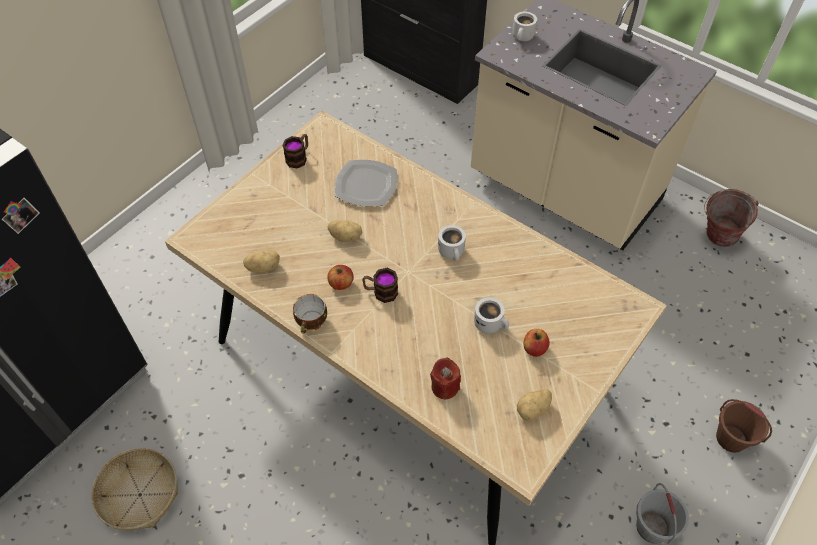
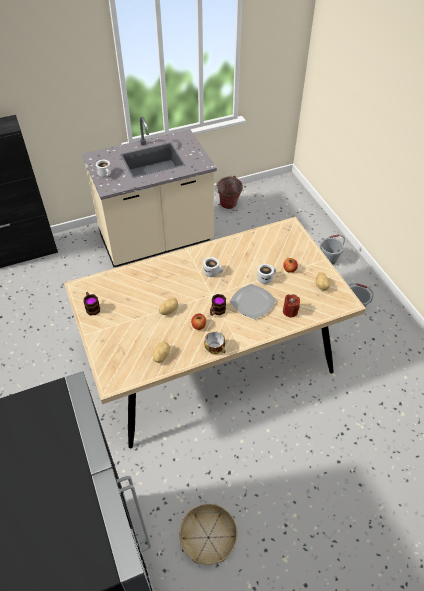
camera: 60 degrees left, 5 degrees down
(365, 185) = (139, 287): plate -> plate (252, 303)
(731, 438) = (328, 259): brown bucket -> grey bucket

